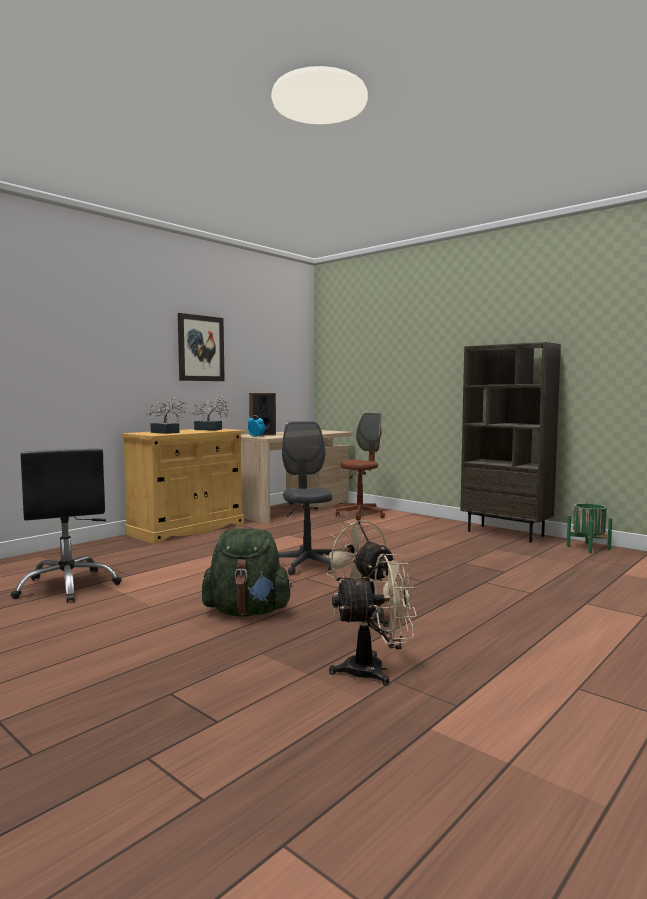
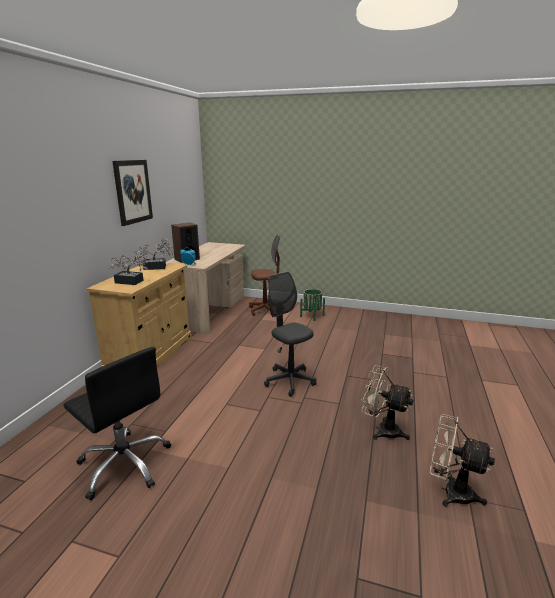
camera: 25 degrees left, 15 degrees up
(247, 612) = (307, 452): green backpack -> none
(360, 515) = (266, 310): brown office chair -> brown office chair turned 60 degrees clockwise
(375, 670) = (450, 491): beige fan -> beige fan turned 120 degrees counterclockwise
(506, 533) = (374, 315): brown bookcase -> none
(588, 547) = (429, 322): green planter -> green planter (312, 316)

